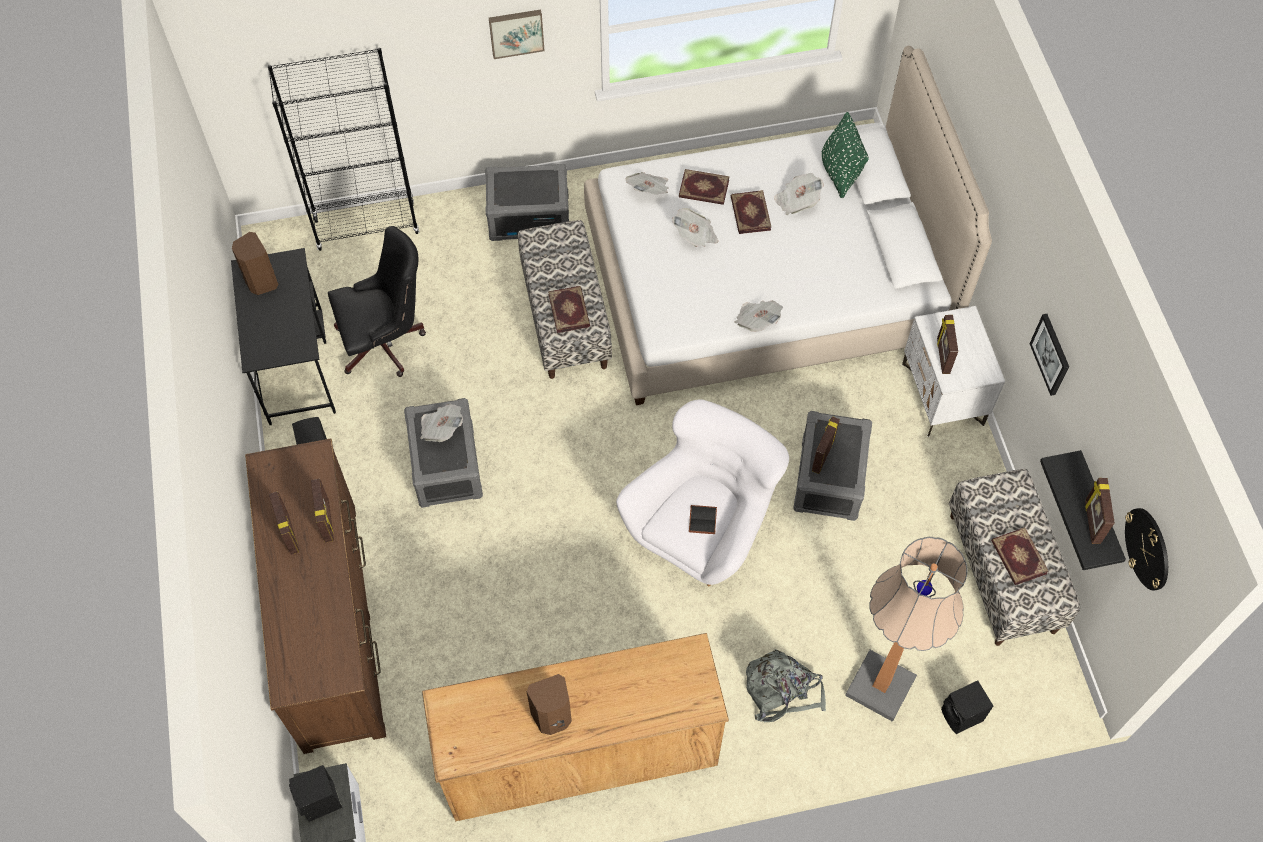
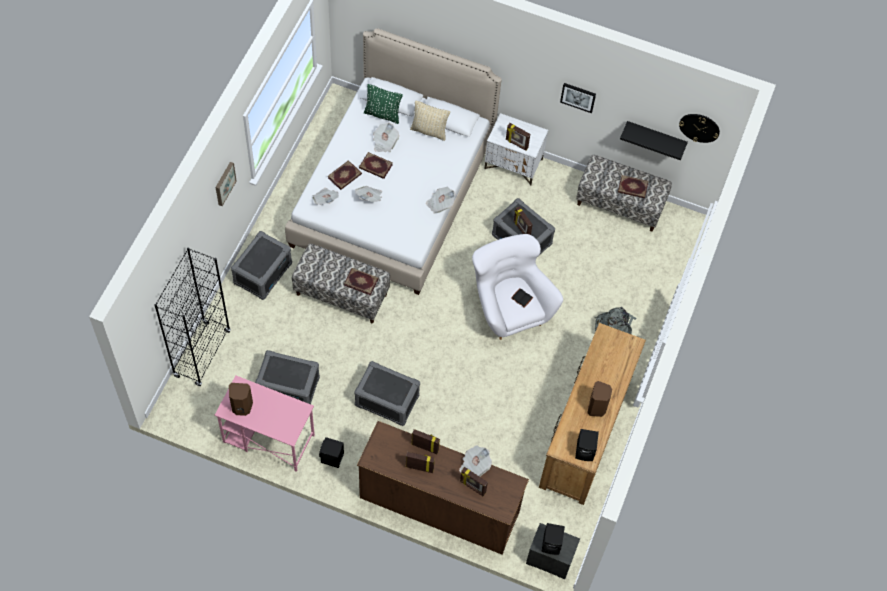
camera: 60 degrees left, 0 degrees up
(296, 365) = (268, 438): black desk -> pink desk
(386, 343) = (289, 386): black office chair -> grey storage box
(441, 428) = (381, 382): newspaper -> newspaper (474, 466)
(863, 239) = (429, 131): none -> beige pillow
(880, 686) = (639, 289): floor lamp -> none
(962, 716) = (675, 267): black speaker -> black speaker (585, 451)
(1091, 522) = (662, 141): picture frame -> picture frame (472, 487)

